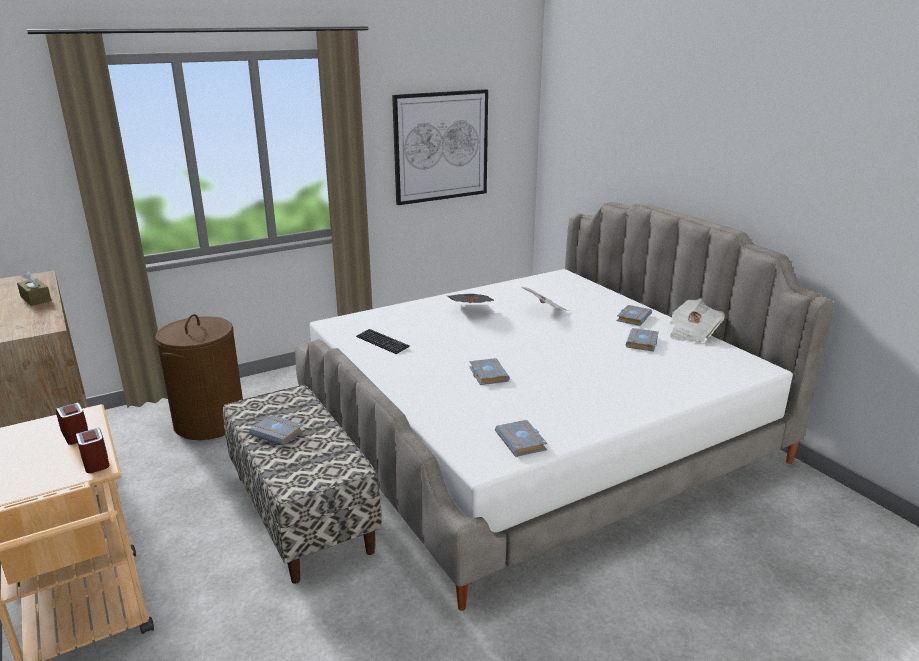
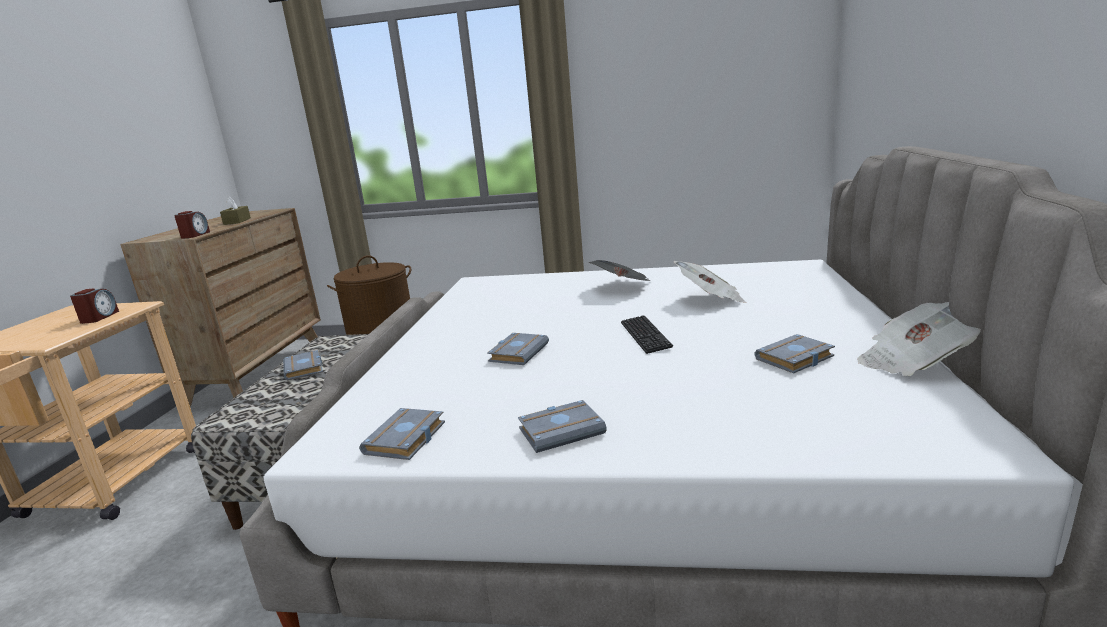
camera: 40 degrees right, 5 degrees down
(95, 461) = (57, 338): alarm clock -> alarm clock (195, 235)
(382, 342) = (482, 303): keyboard -> keyboard (645, 335)
(441, 146) = (682, 100): picture -> none
(633, 317) = (833, 324): grey book -> grey book (562, 430)

